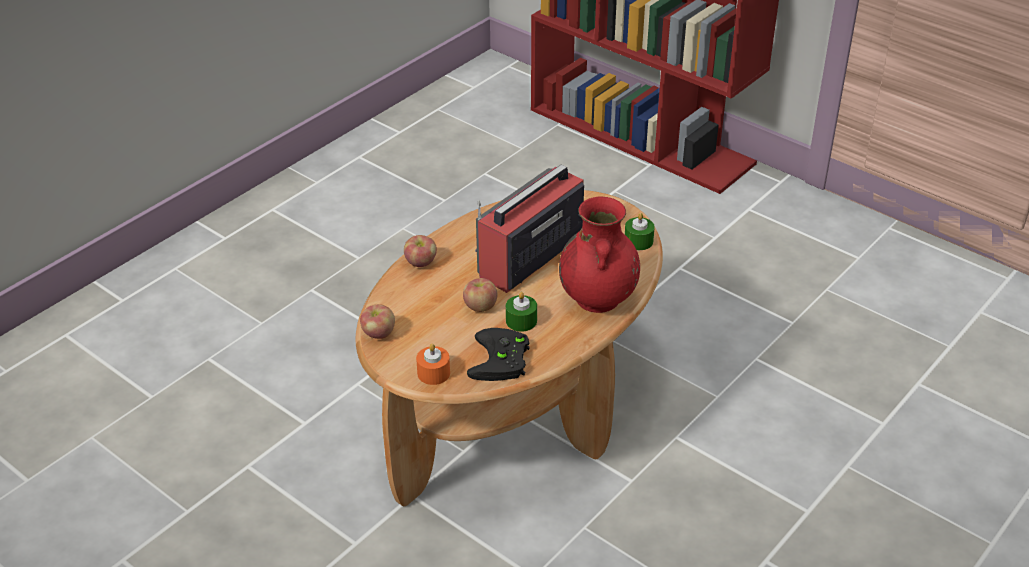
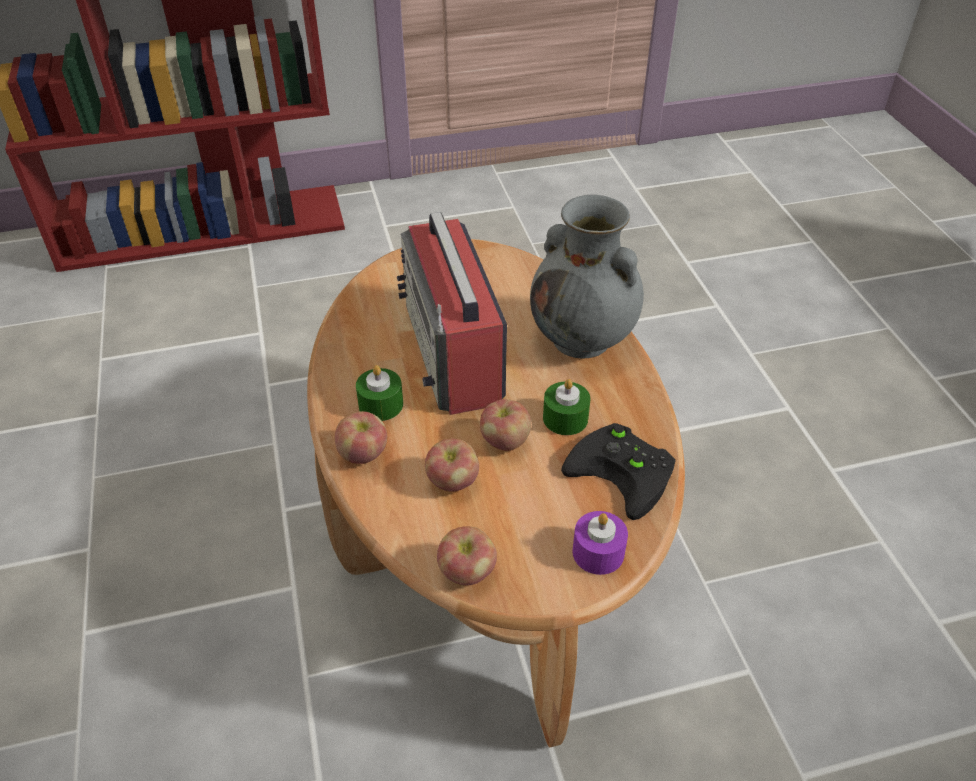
camera: 55 degrees left, 5 degrees up
(432, 302) = (453, 481): none -> apple
(433, 373) = (598, 552): orange candle -> purple candle
(598, 299) = (583, 339): red vase -> grey vase
(638, 241) = (513, 263): green candle -> green candle (381, 404)

